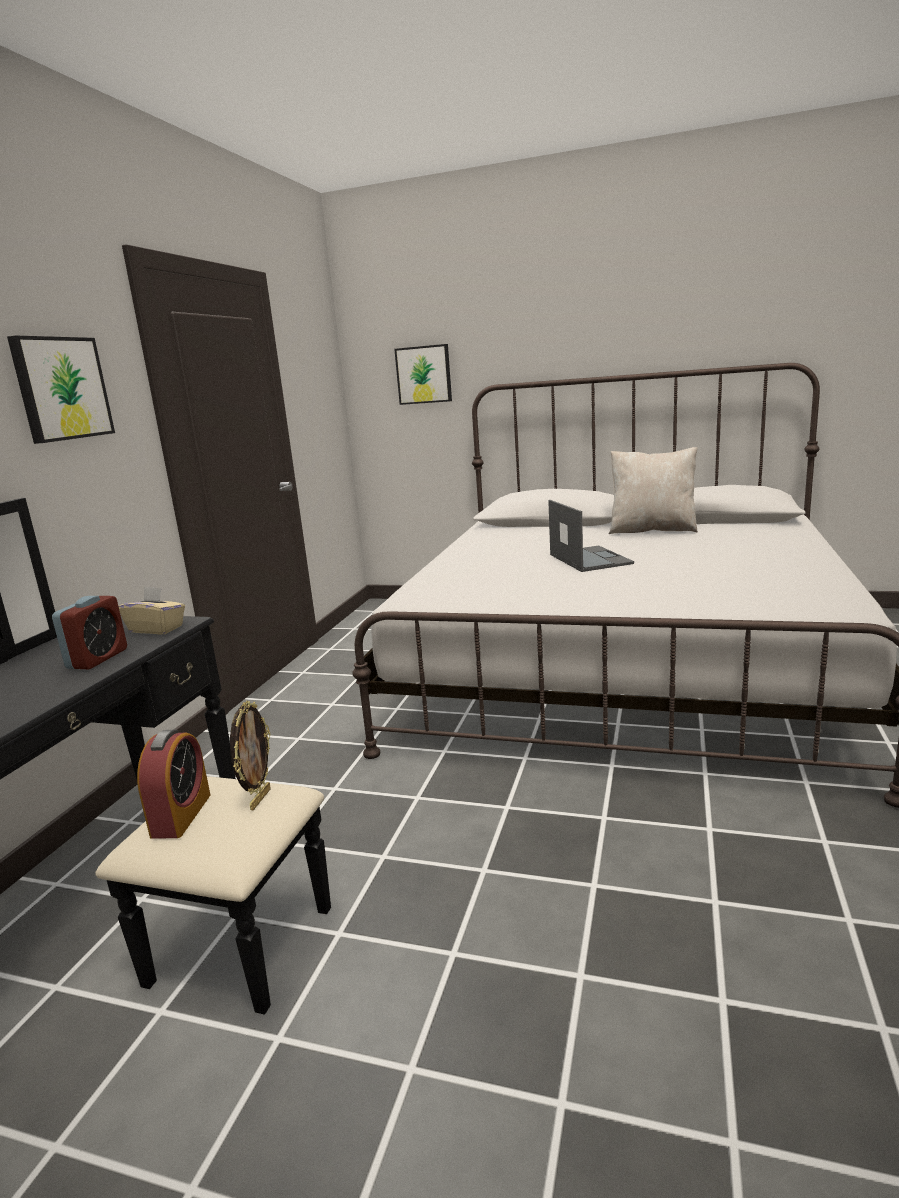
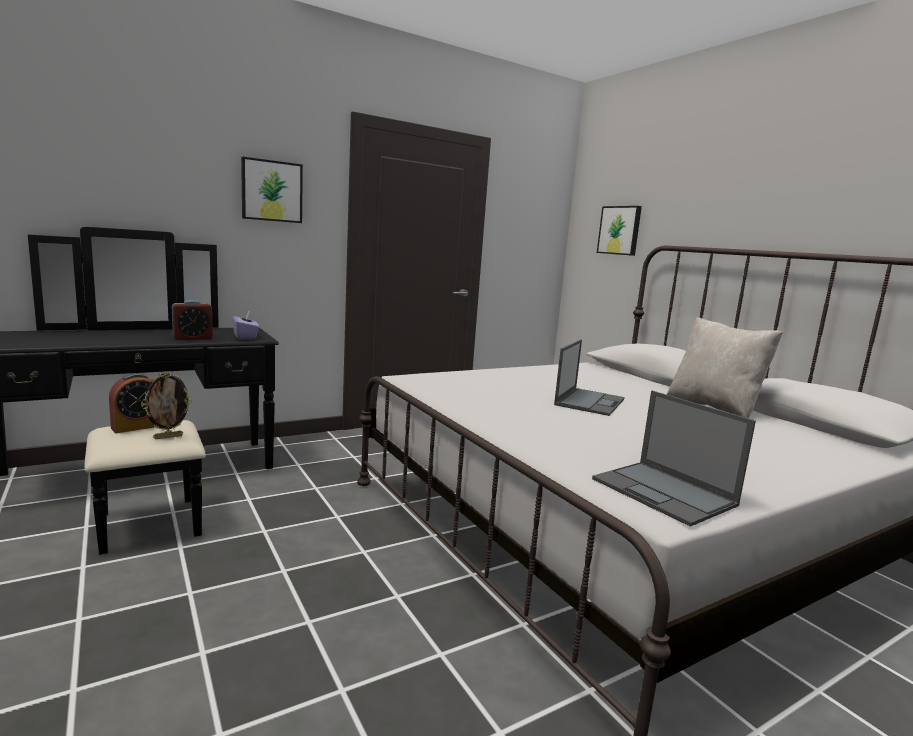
camera: 40 degrees right, 5 degrees down
(157, 629) = (245, 337): beige tissue box -> purple tissue box
(814, 597) = (665, 493): none -> laptop

